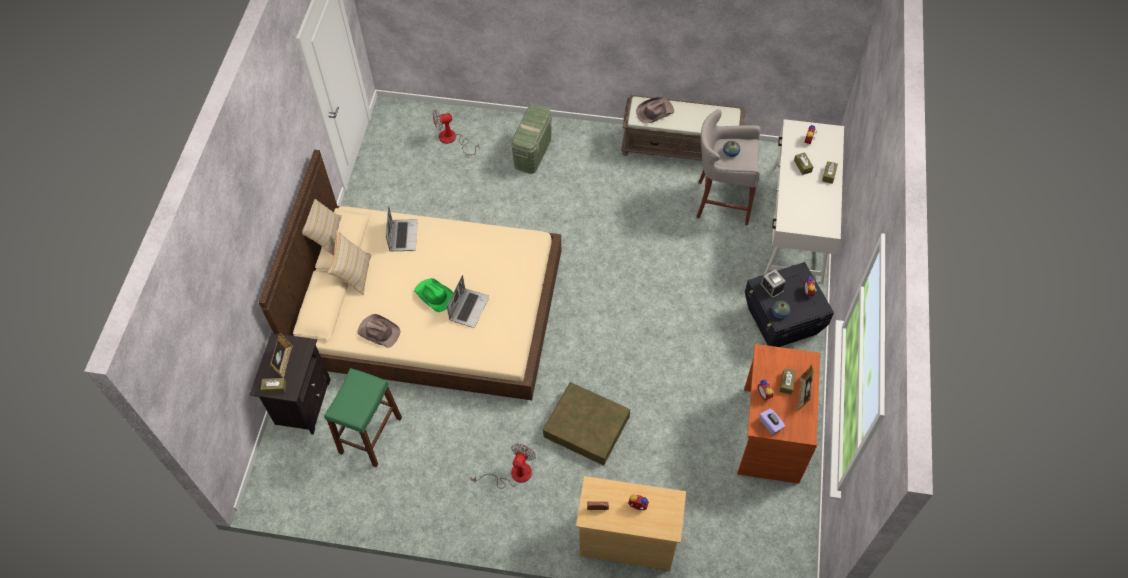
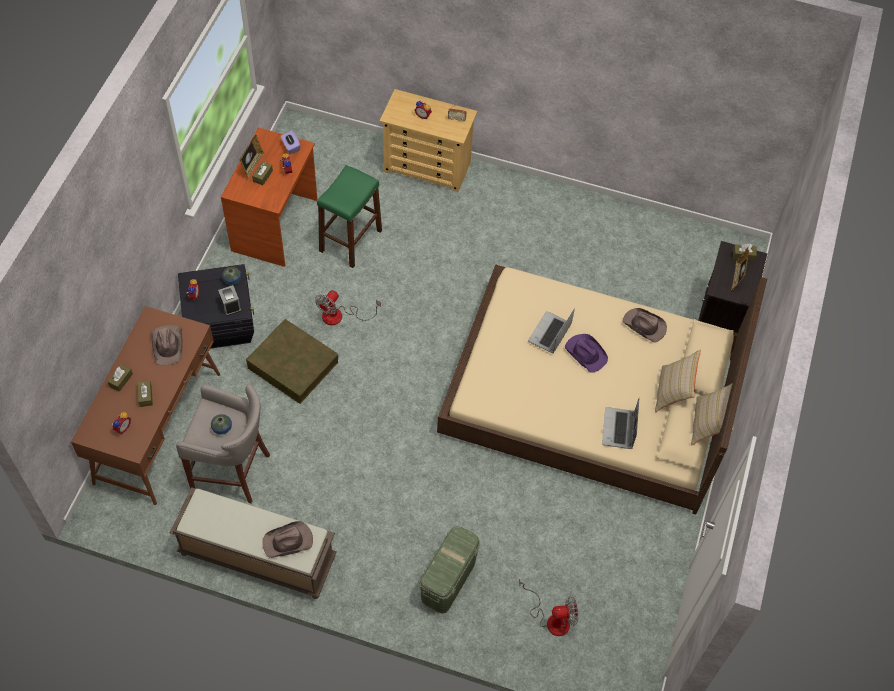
camera: 175 degrees left, 0 degrees up
(370, 435) = (650, 281): green stool -> green stool (350, 241)
(434, 296) = (585, 353): green hat -> purple hat
(513, 474) = (518, 229): fan -> fan (340, 316)
(586, 427) = (444, 257): brown storage box -> brown storage box (293, 365)
(796, 225) = (158, 427): white desk -> brown desk
(803, 208) = (168, 345): none -> brown hat

